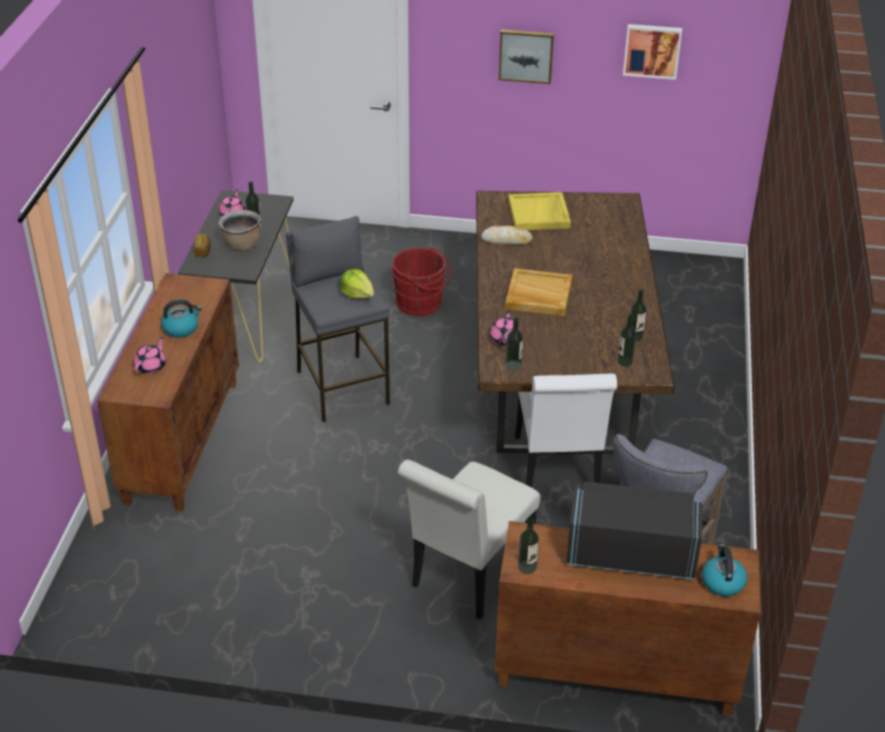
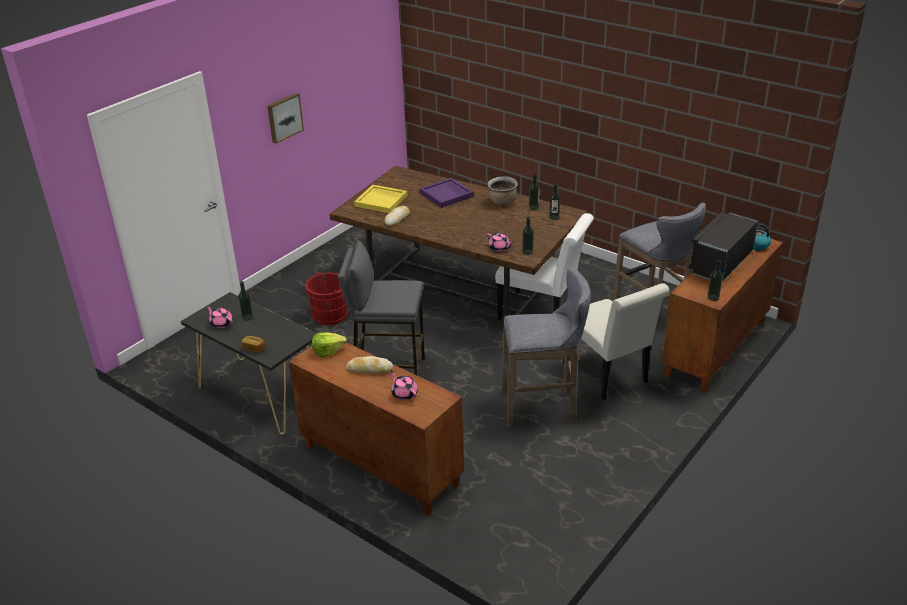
camera: 60 degrees left, 5 degrees down
(181, 328) = (370, 369): kettle -> bread
(242, 245) = (268, 329): brown cooking pot -> brown cooking pot (502, 202)
(357, 294) = (399, 287): lettuce -> lettuce (328, 351)
(363, 534) = (543, 407): none -> grey stool
(538, 295) = (465, 225): beige tray -> none
(601, 256) = (447, 194): none -> purple tray
(652, 50) = (346, 78): picture -> none

